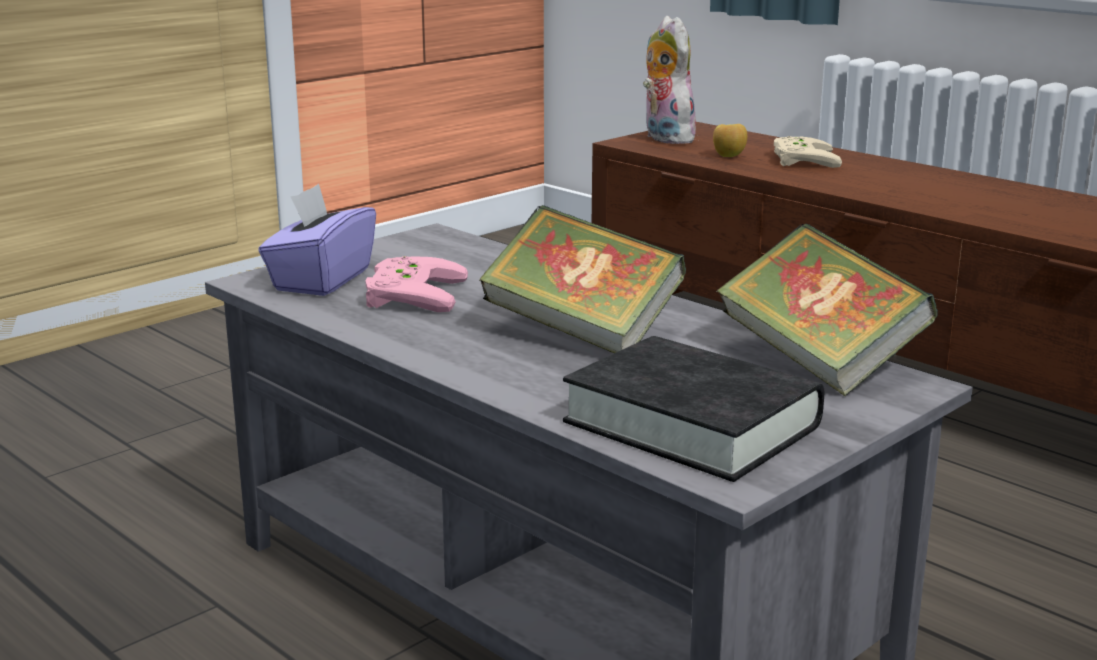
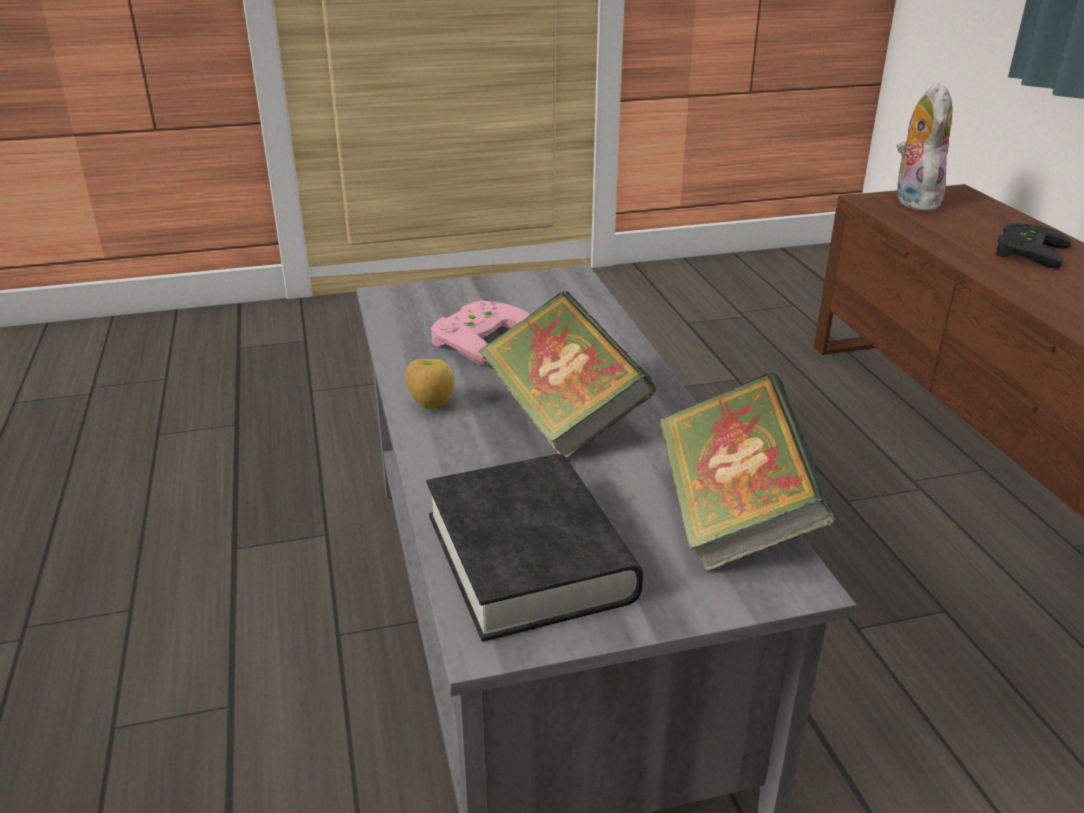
camera: 30 degrees right, 10 degrees up
(321, 280) = (433, 306): purple tissue box -> none
(729, 156) = (953, 234): apple -> apple (431, 405)
(799, 159) = (1024, 250): beige game controller -> black game controller

